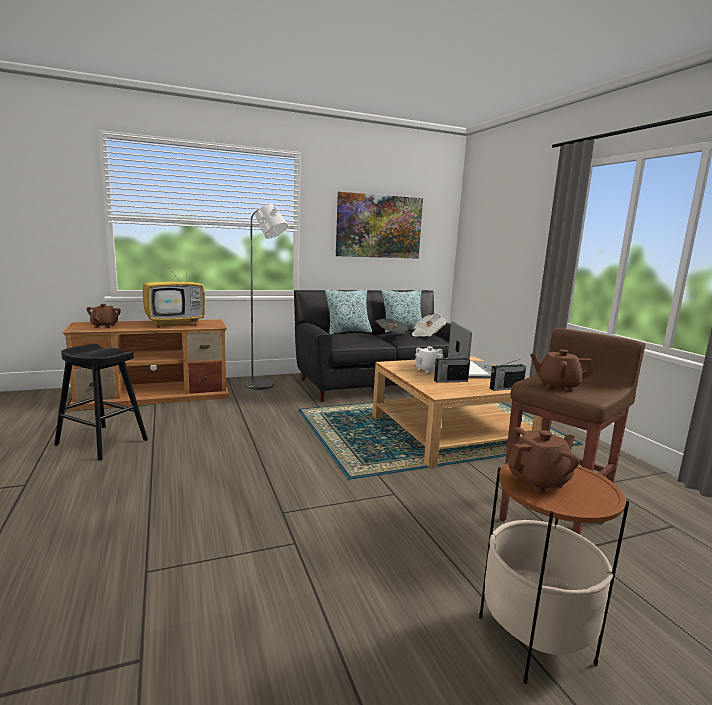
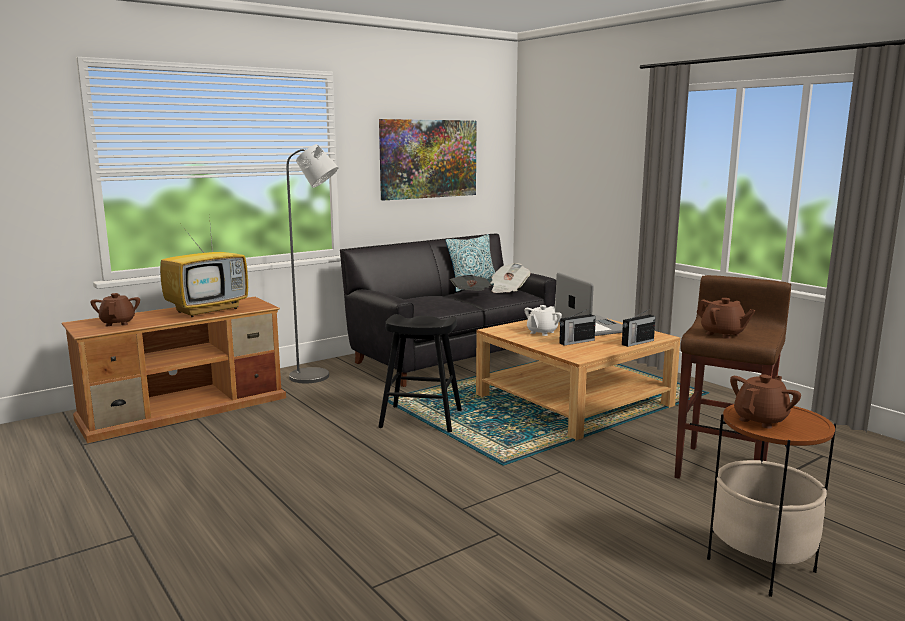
camera: 15 degrees left, 0 degrees up
(102, 442) = (178, 473): black stool -> black stool (421, 419)
(348, 332) = (414, 296): pillow -> none
(557, 386) = (722, 334): brown teapot -> brown teapot turned 135 degrees counterclockwise

